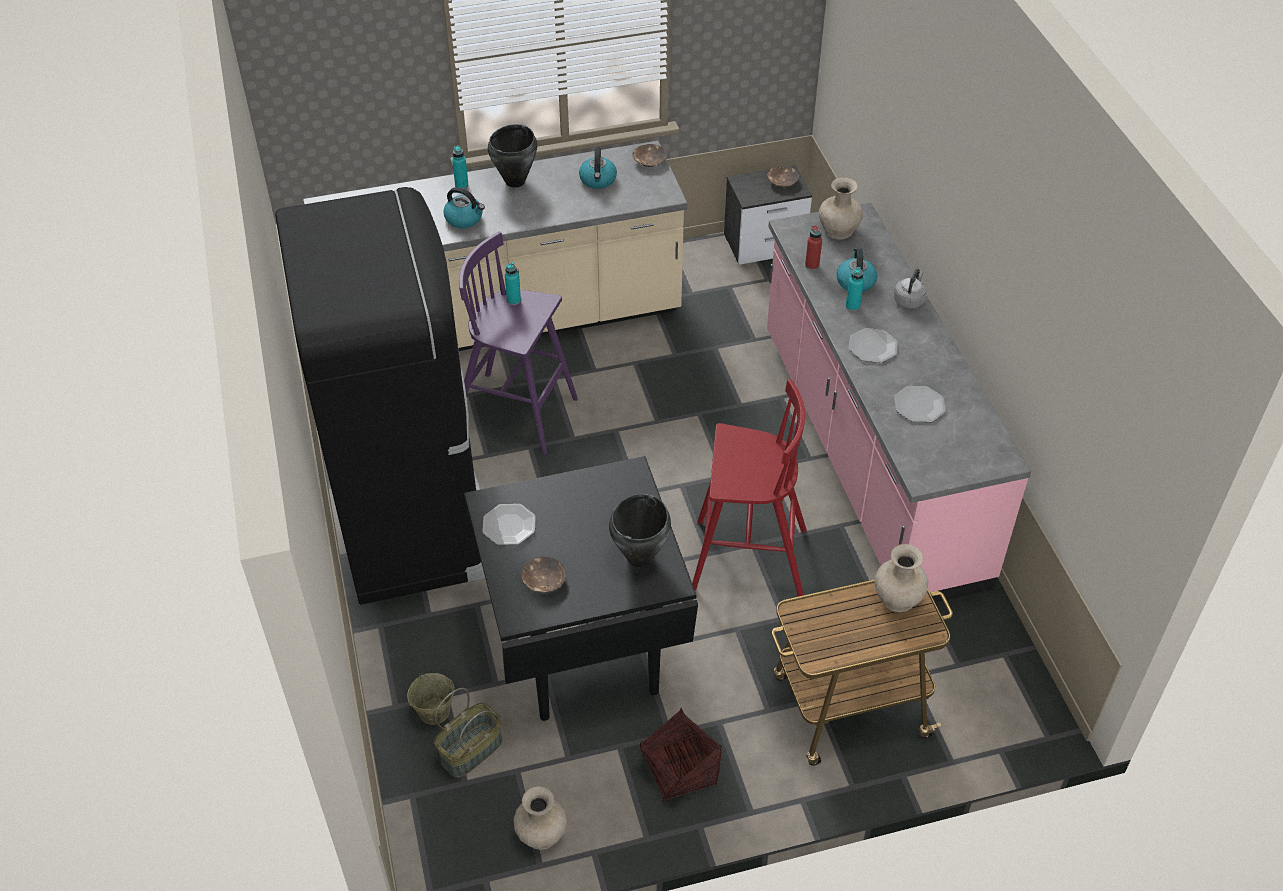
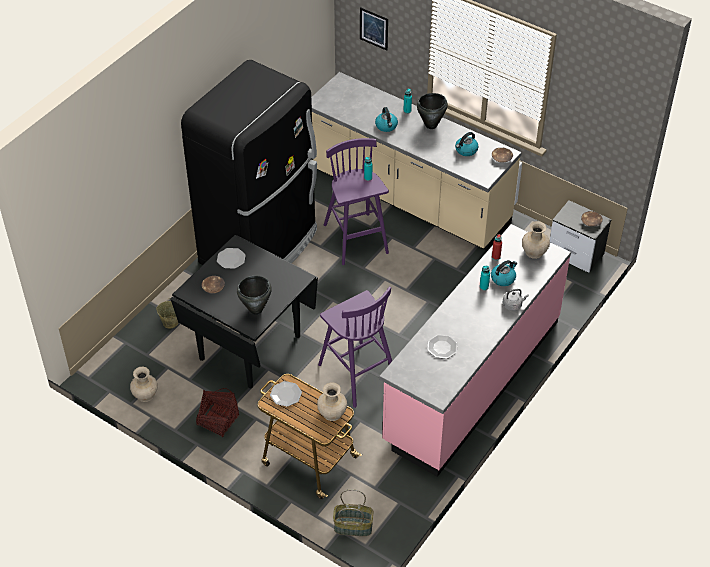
camera: 50 degrees right, 0 degrees up
(336, 92) = (374, 28): none -> picture
(471, 749) = (163, 346): basket -> basket (353, 526)
(746, 559) = (357, 373): red stool -> purple stool
(872, 347) = (463, 309): plate -> plate (286, 394)

